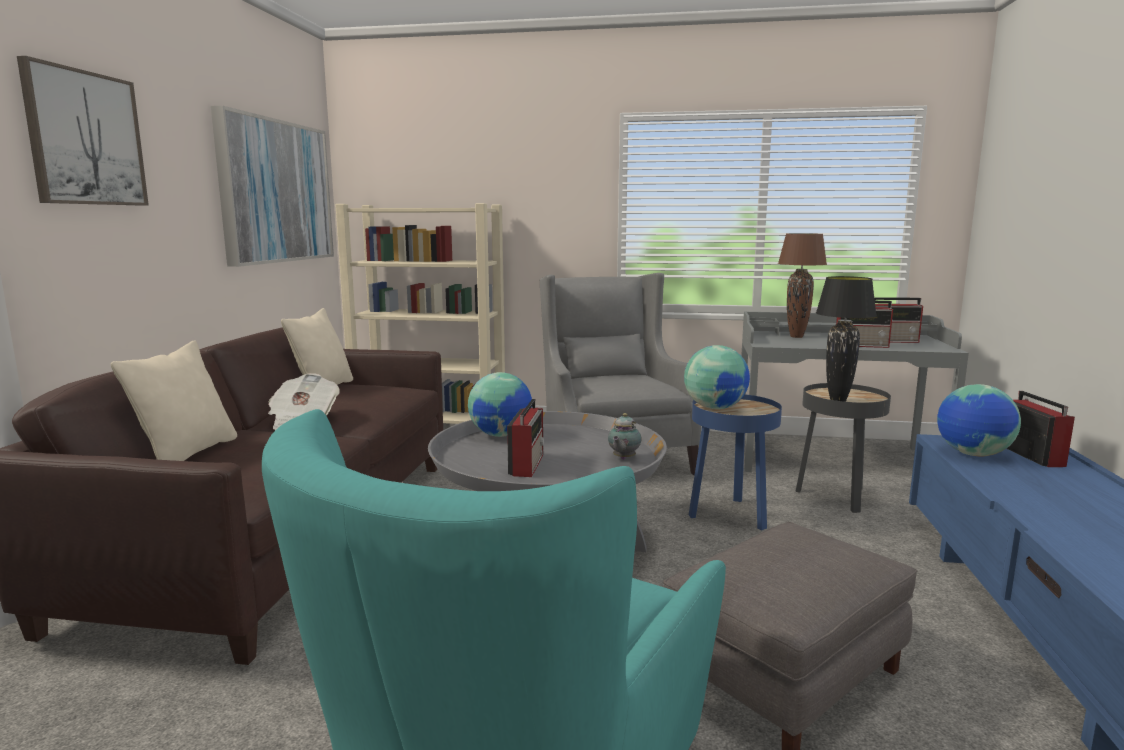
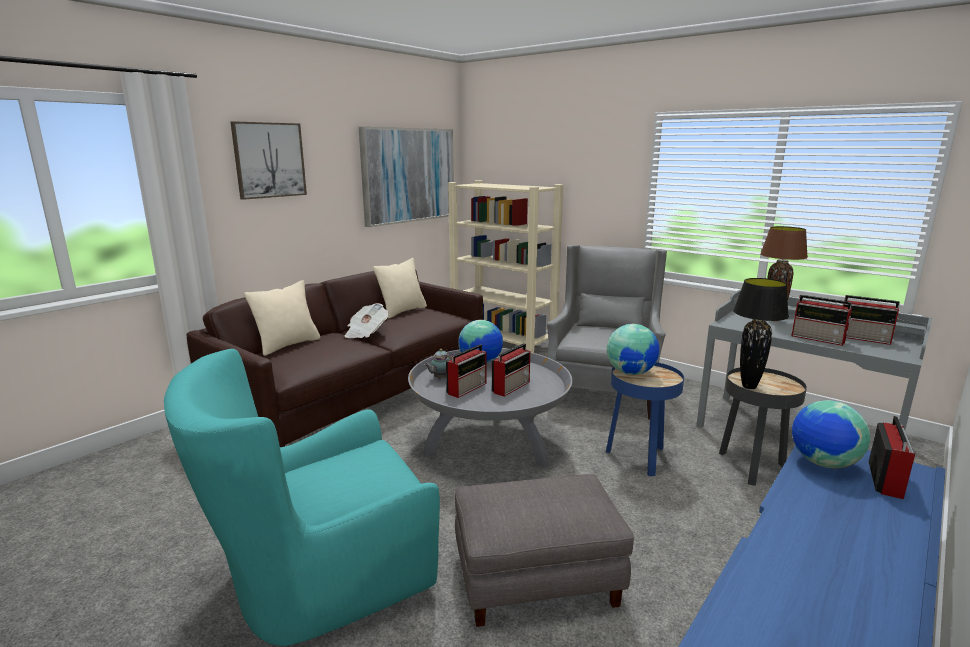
camera: 30 degrees right, 5 degrees up
(580, 452) = (512, 387): none -> radio
(623, 459) = (532, 398): teapot -> teapot (440, 378)

